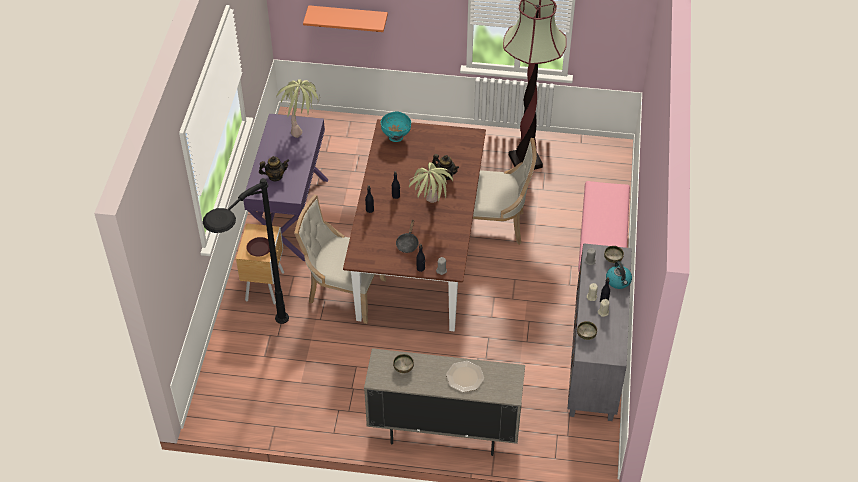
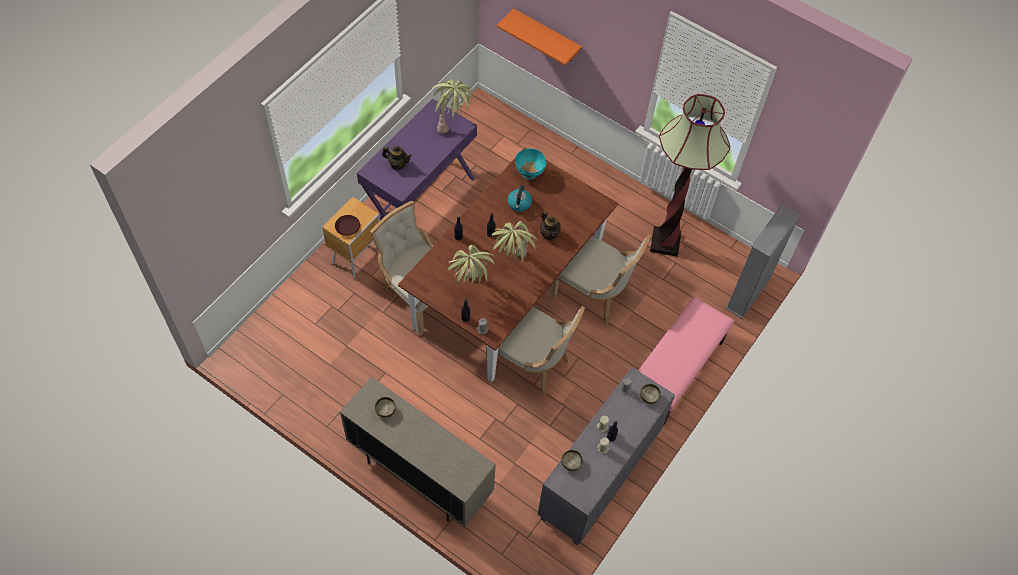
camera: 25 degrees right, 10 degrees up
(255, 348) = (312, 312): black floor lamp -> none
(407, 243) = (470, 287): black frying pan -> potted plant
(465, 377) = (434, 448): plate -> none
(478, 302) = (531, 364): none -> beige chair
(618, 171) = (748, 293): none -> grey bookcase
(618, 281) = (639, 423): kettle -> kettle (519, 204)

